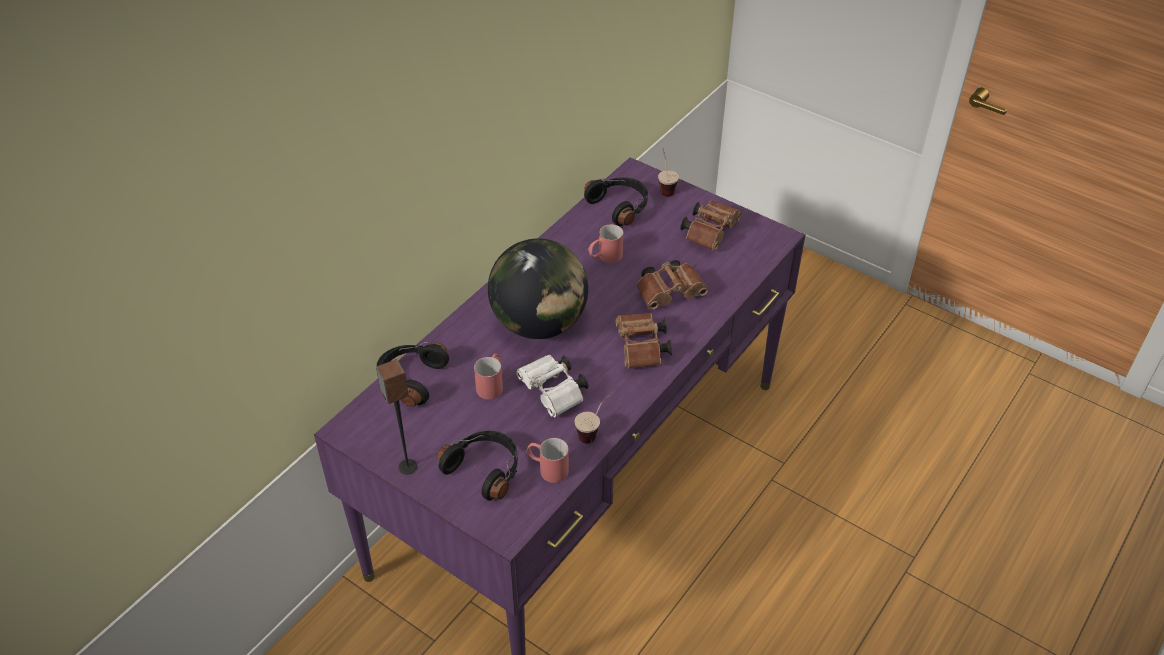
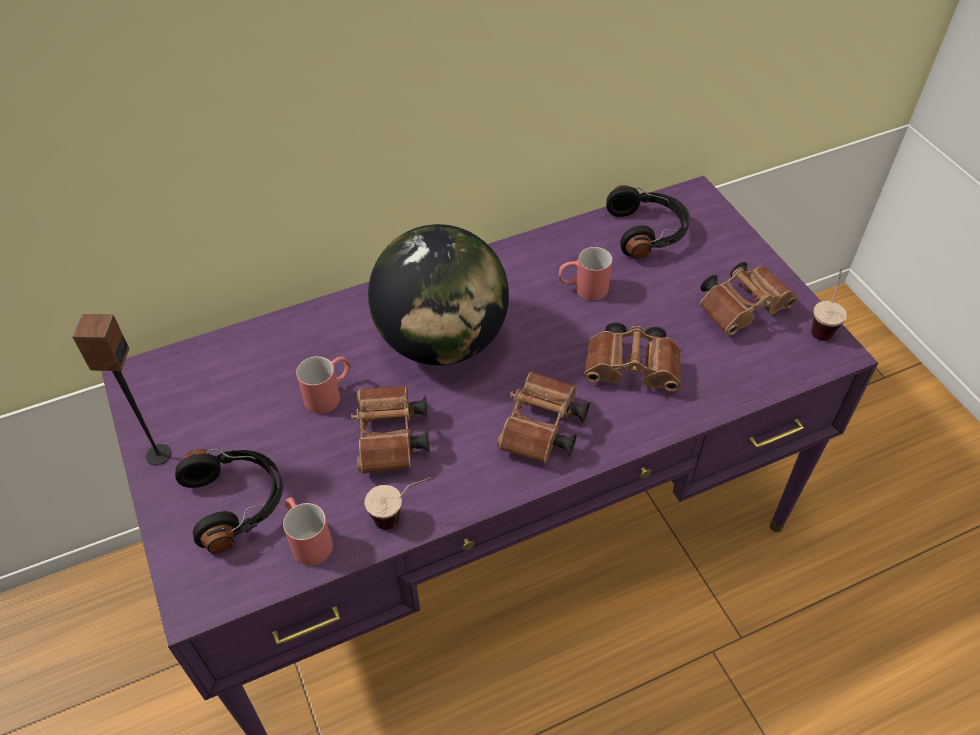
camera: 30 degrees right, 5 degrees up
(410, 379) = (247, 347): black headphones -> none
(554, 393) = (391, 440): white binoculars -> brown binoculars
(665, 187) = (723, 228): cup -> cup (823, 324)

